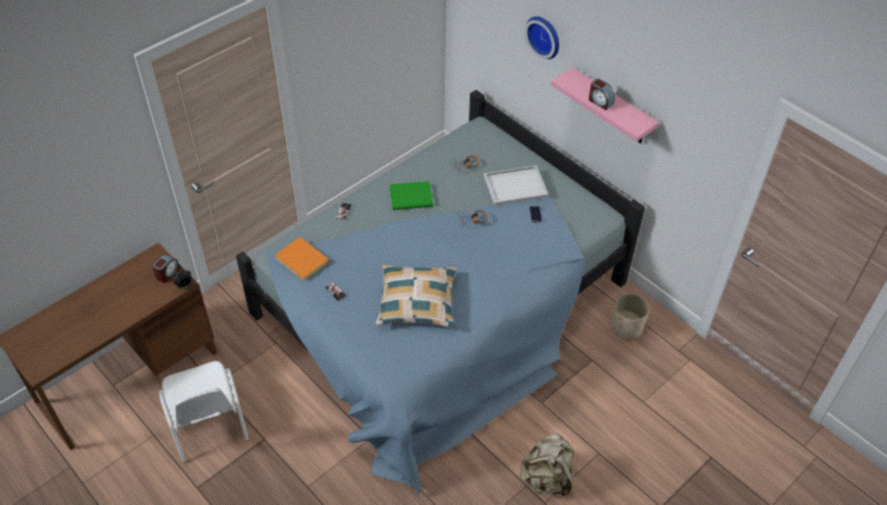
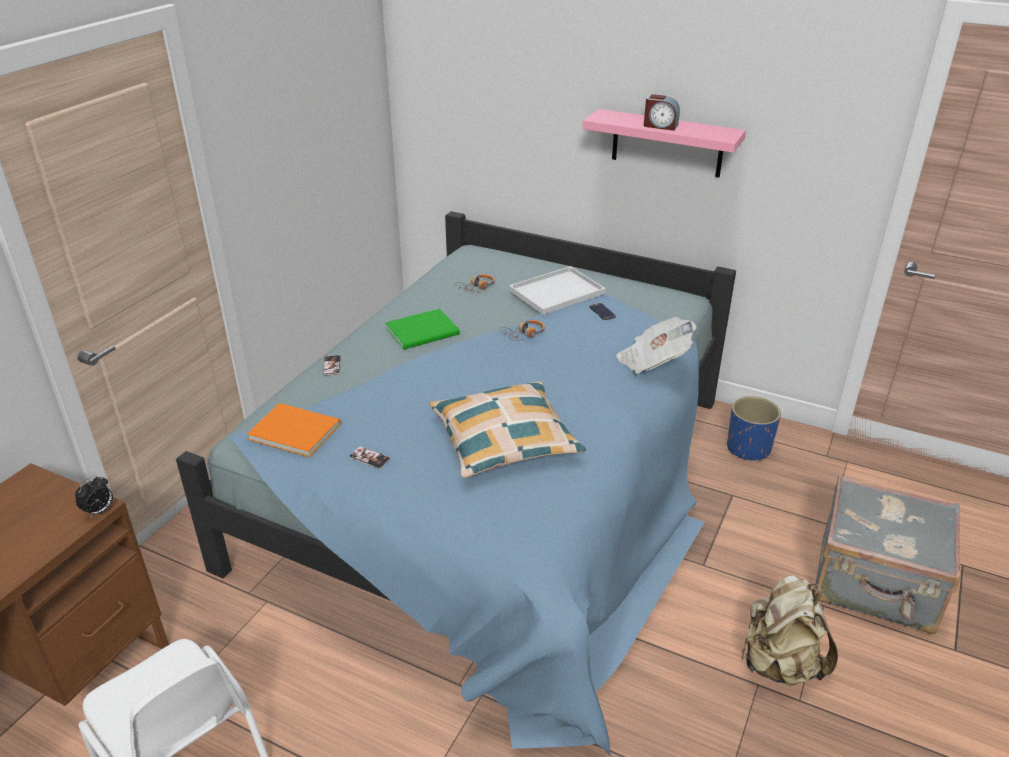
camera: 20 degrees left, 15 degrees down
(167, 273) = (60, 501): alarm clock -> none
(543, 267) = (653, 361): none -> newspaper
(545, 36) = (550, 80): wall clock -> none
(626, 328) = (748, 448): beige planter -> blue planter
(642, 451) = (875, 585): none -> grey suitcase

